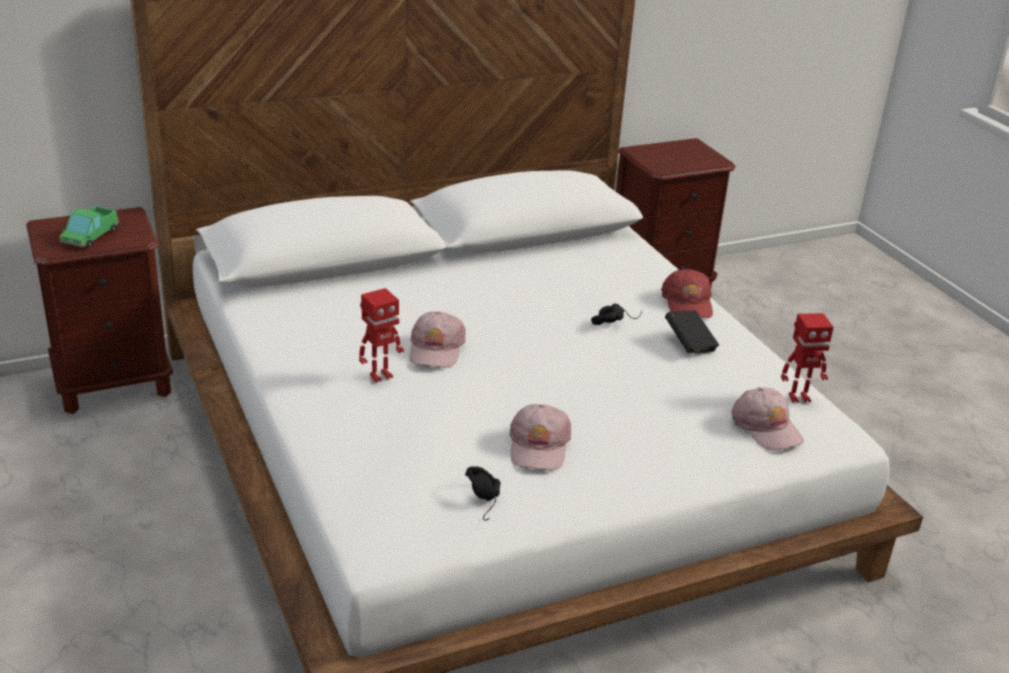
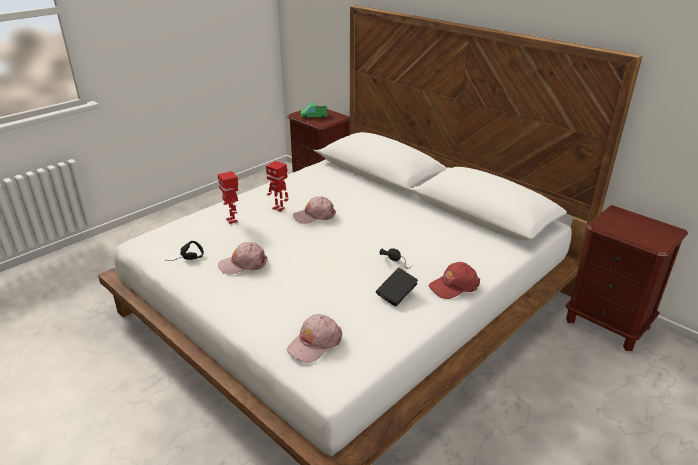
camera: 70 degrees right, 0 degrees up
(798, 397) = (366, 354): toy robot -> toy robot (232, 220)

